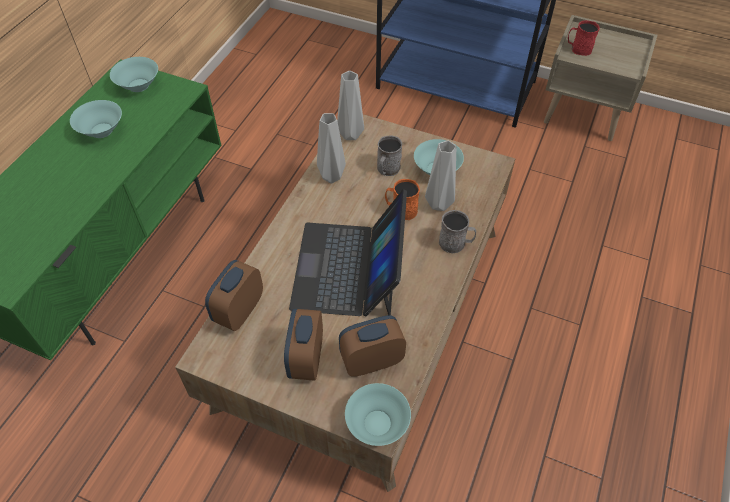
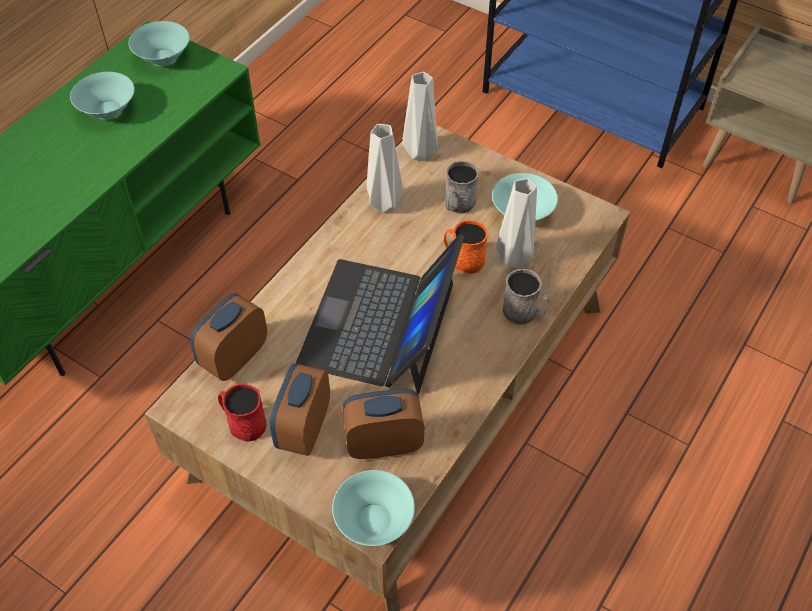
camera: 10 degrees right, 0 degrees up
(578, 49) = (756, 73): red mug -> red mug (243, 423)

